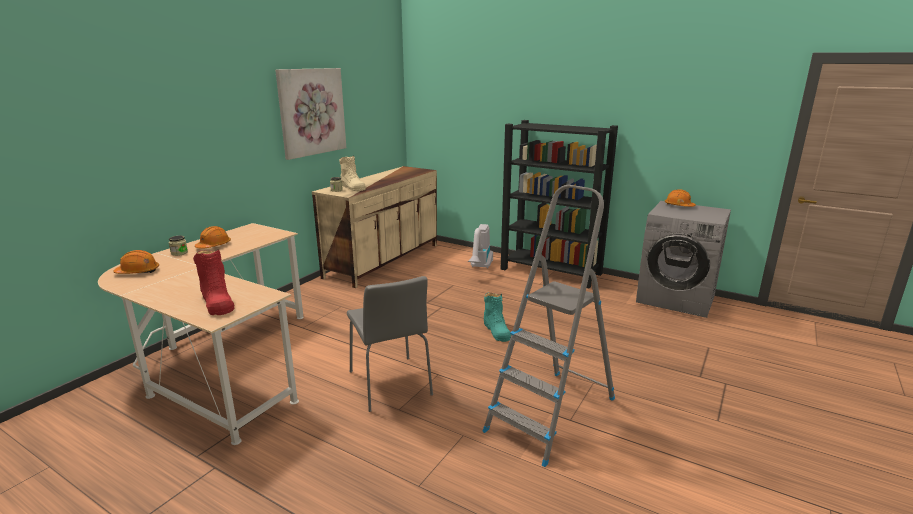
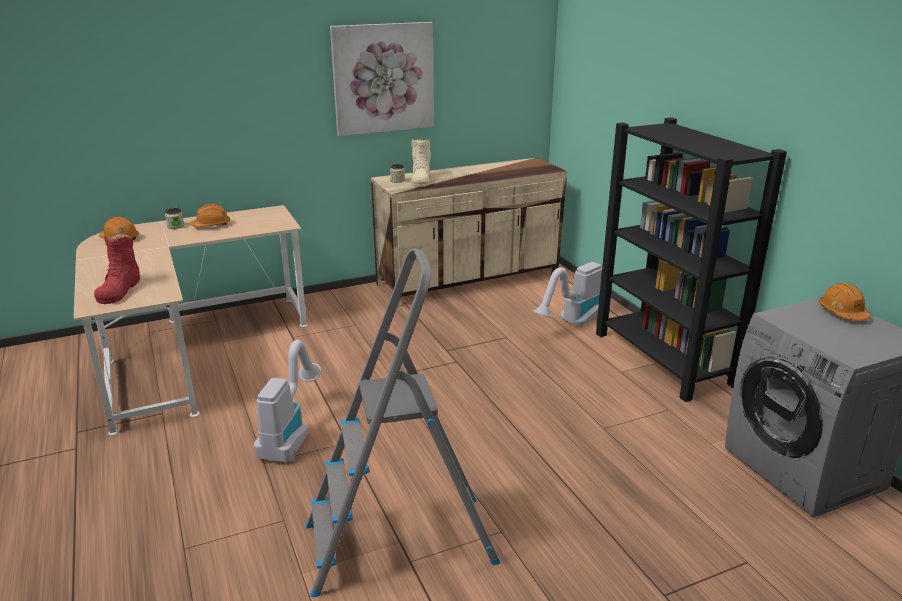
camera: 35 degrees right, 5 degrees up
(391, 385) = (290, 434): grey chair -> vacuum cleaner
(496, 331) = (477, 416): turquoise boot -> none

